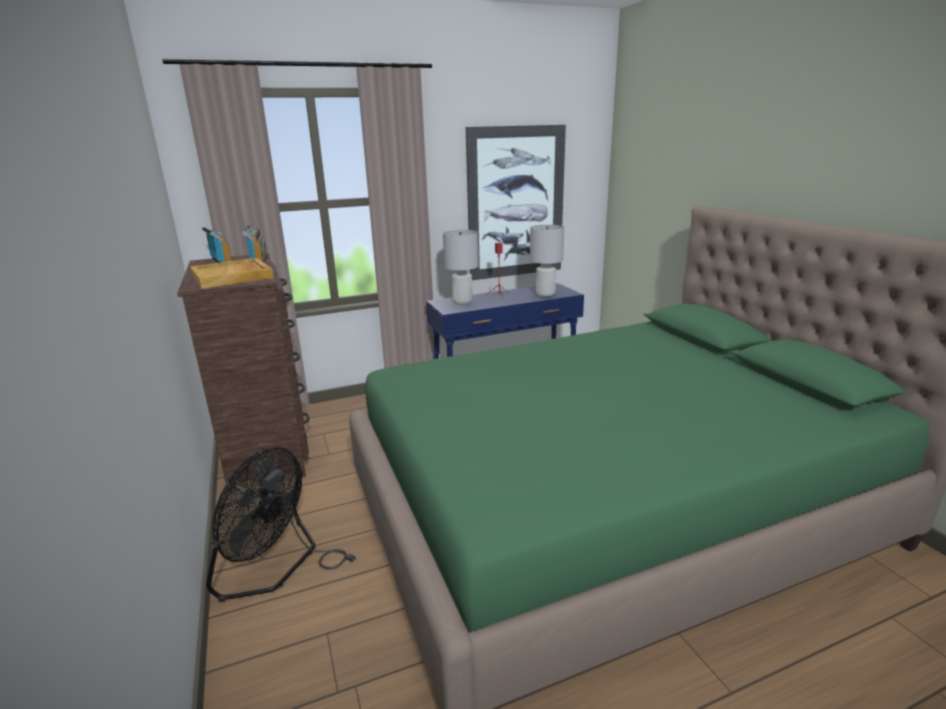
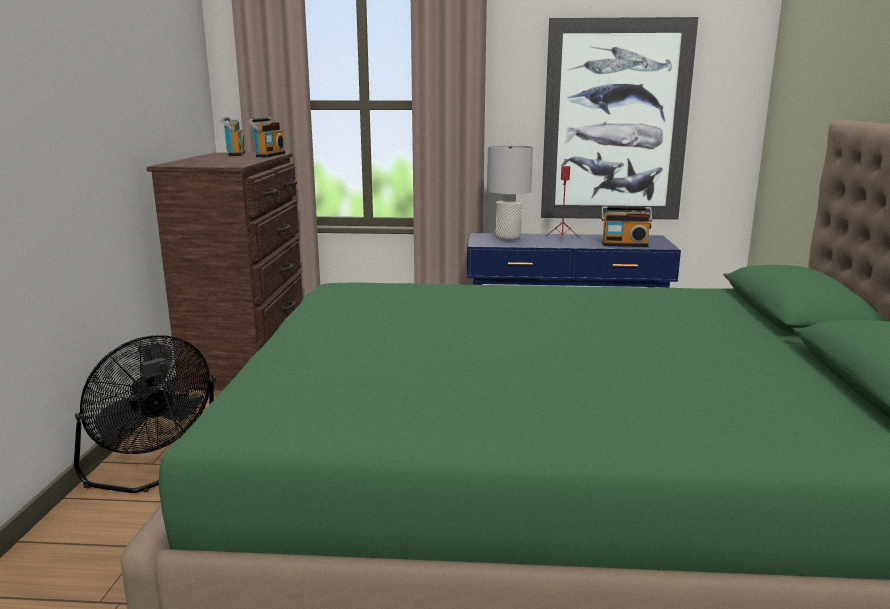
camera: 25 degrees right, 5 degrees down
(233, 276) = (216, 162): beige tray -> none
(545, 295) = (624, 244): grey table lamp -> radio

